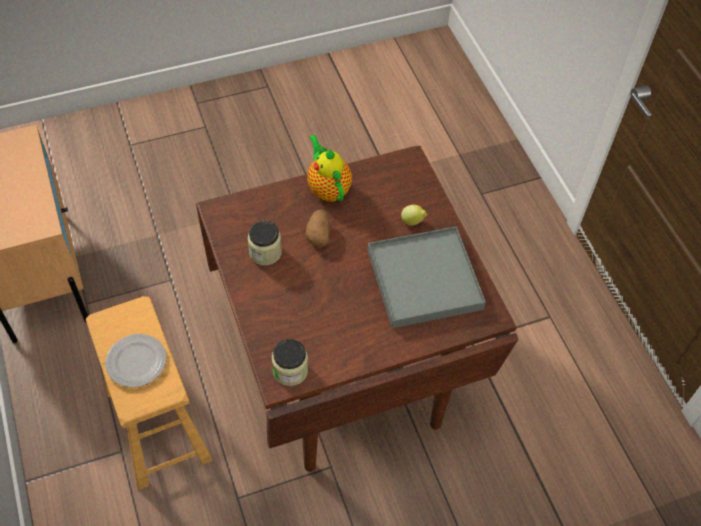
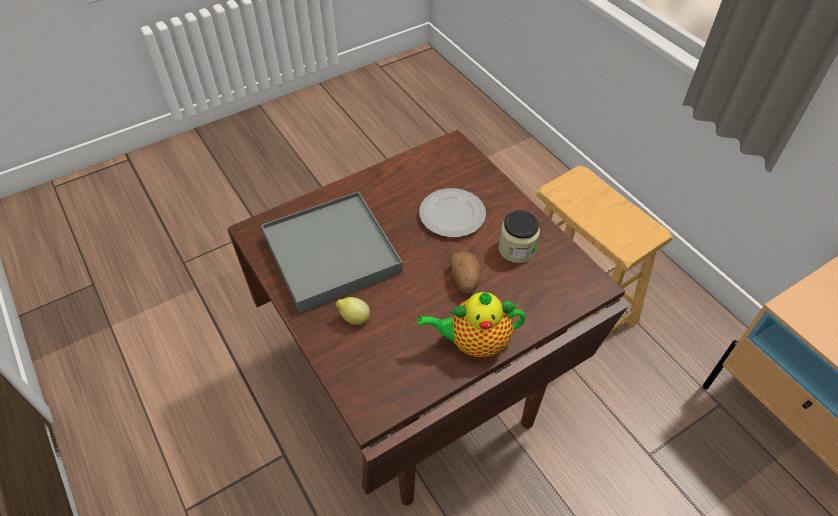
camera: 170 degrees right, 5 degrees down
(136, 361) = (599, 206): plate -> plate (452, 215)
(290, 370) = (447, 154): jar -> none
(328, 188) = (474, 342): teapot -> teapot turned 120 degrees clockwise

